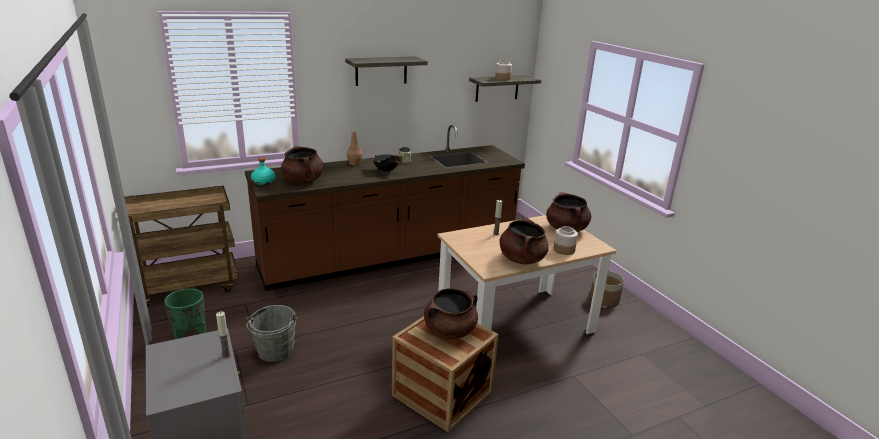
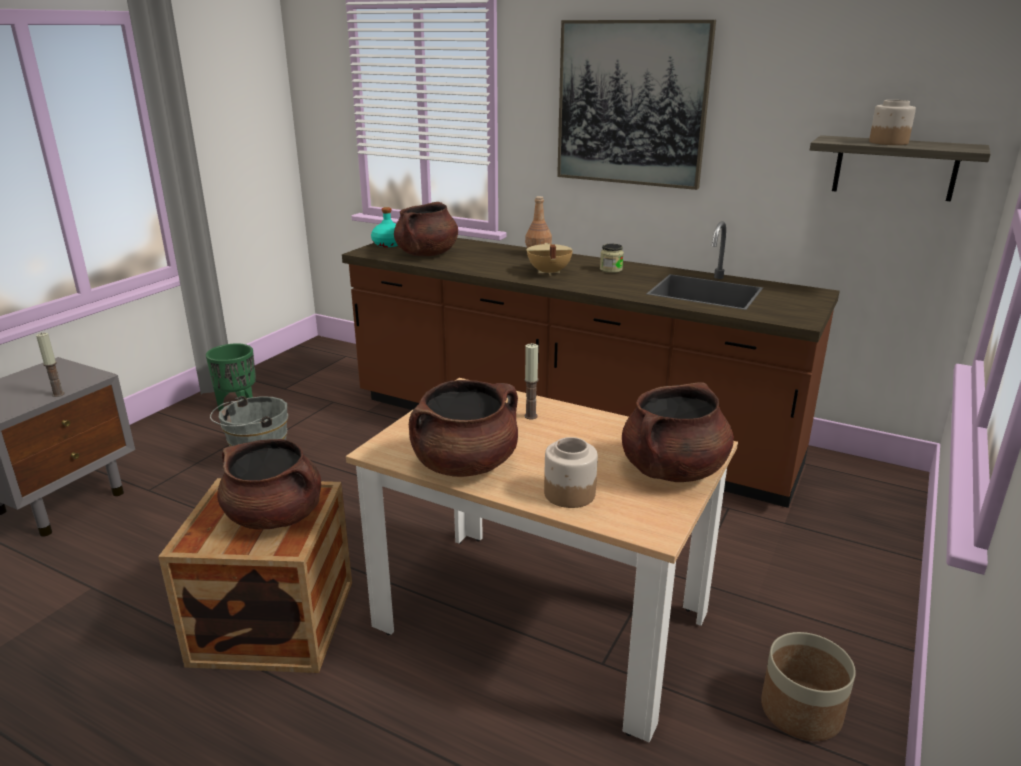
camera: 55 degrees right, 0 degrees up
(190, 286) = (330, 364): brown cart -> none
(381, 71) = (631, 104): shelf -> picture
(386, 171) = (548, 272): black cooking pot -> beige cooking pot

